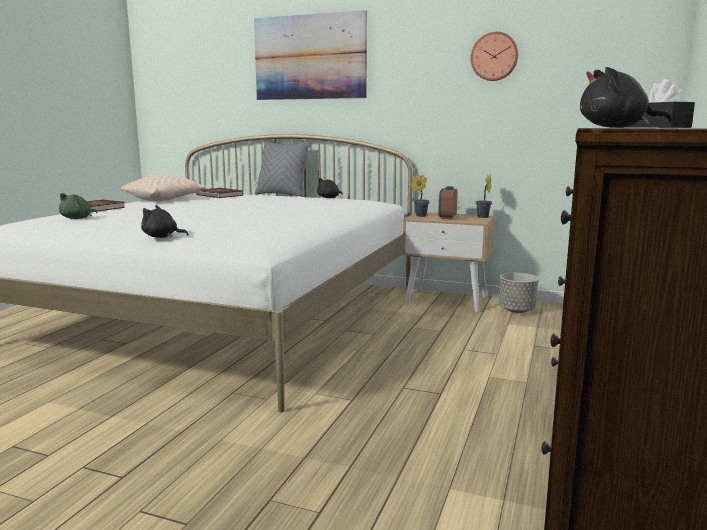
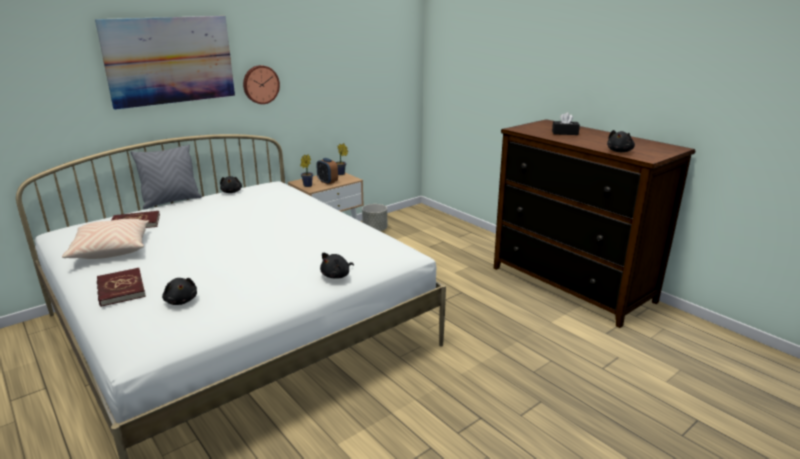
camera: 60 degrees left, 10 degrees up
(78, 218) = (181, 301): green plush toy -> black plush toy
(494, 56) = (327, 54): wall clock -> wall clock (260, 84)

